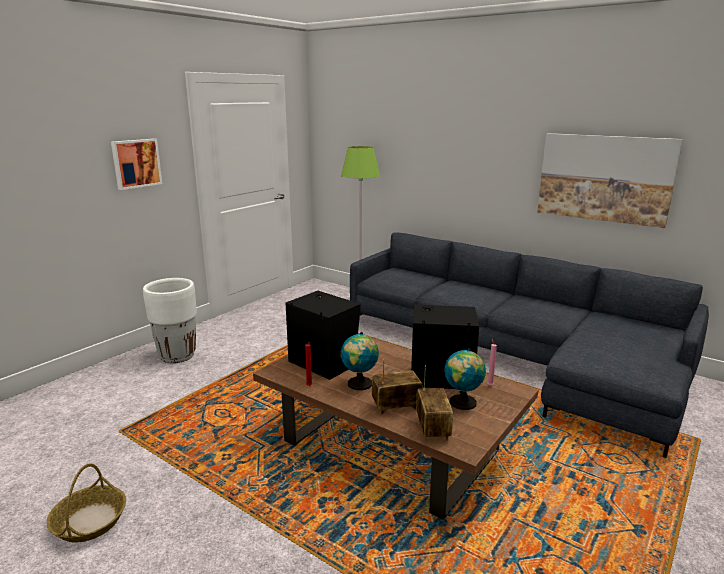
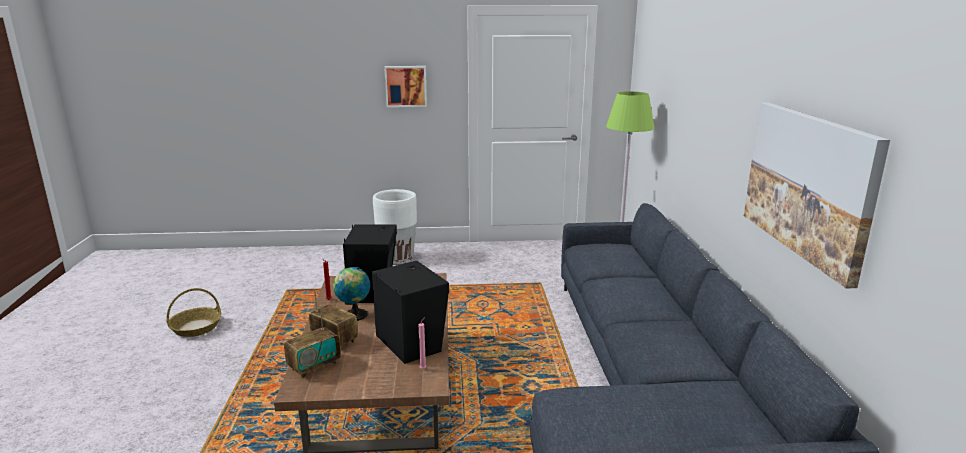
camera: 50 degrees right, 0 degrees up
(462, 403) = (372, 366): globe -> none

